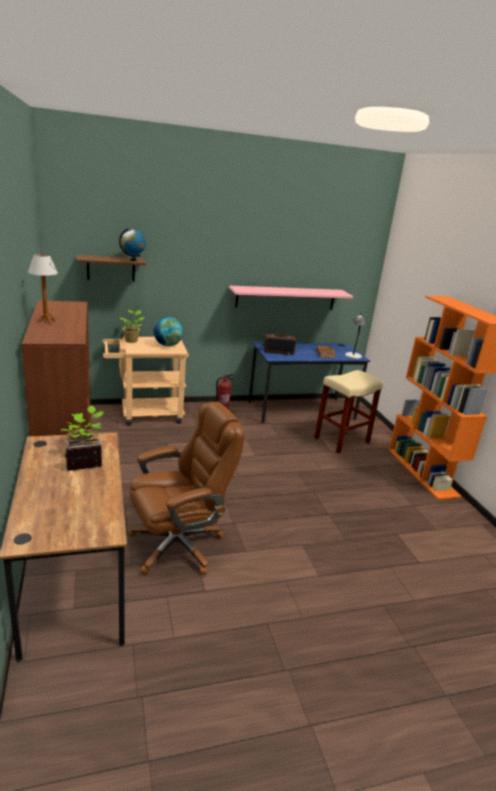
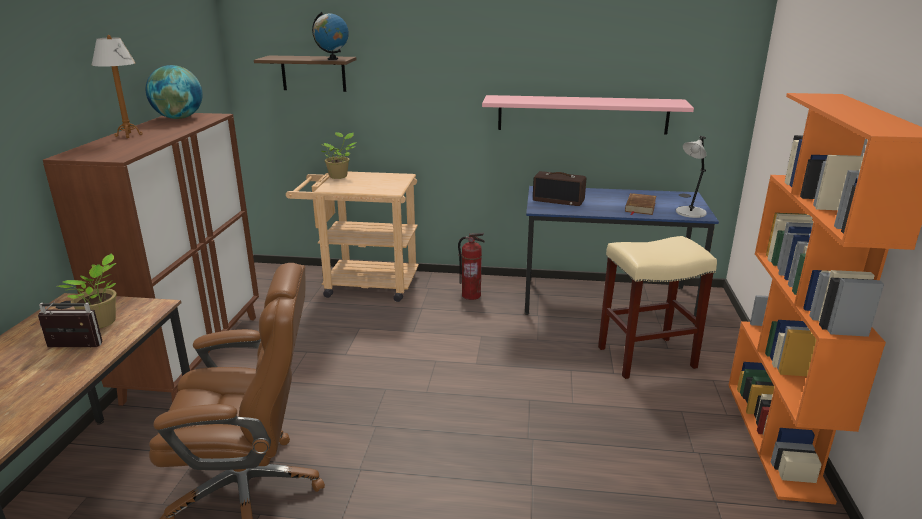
camera: 25 degrees right, 0 degrees up
(168, 345) = (383, 184): globe -> globe (179, 118)

